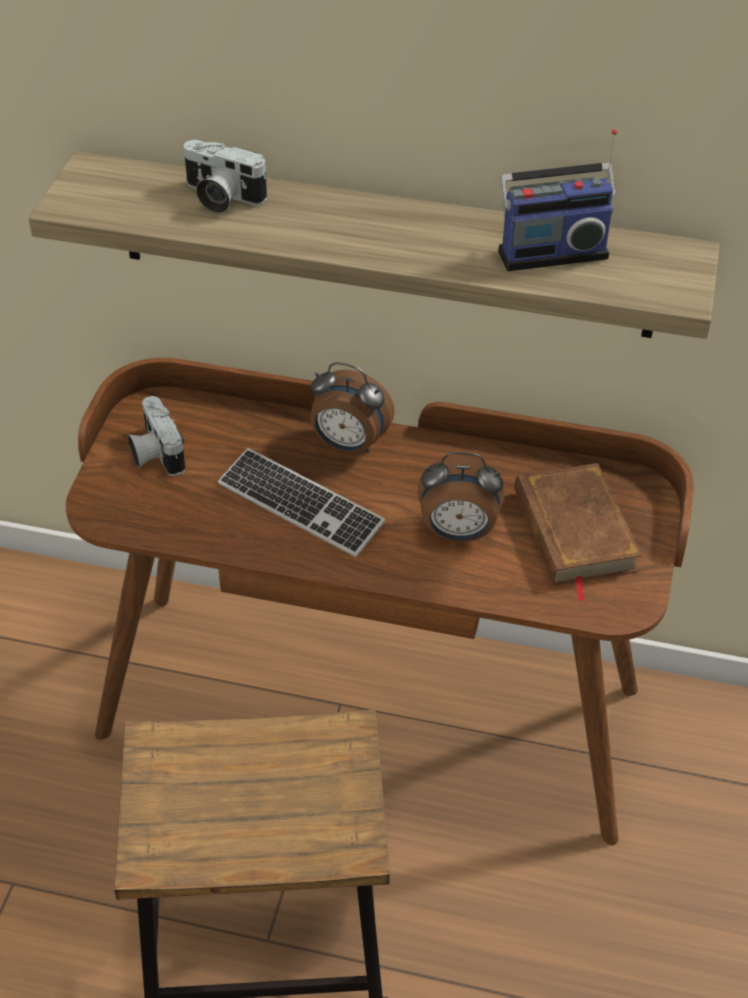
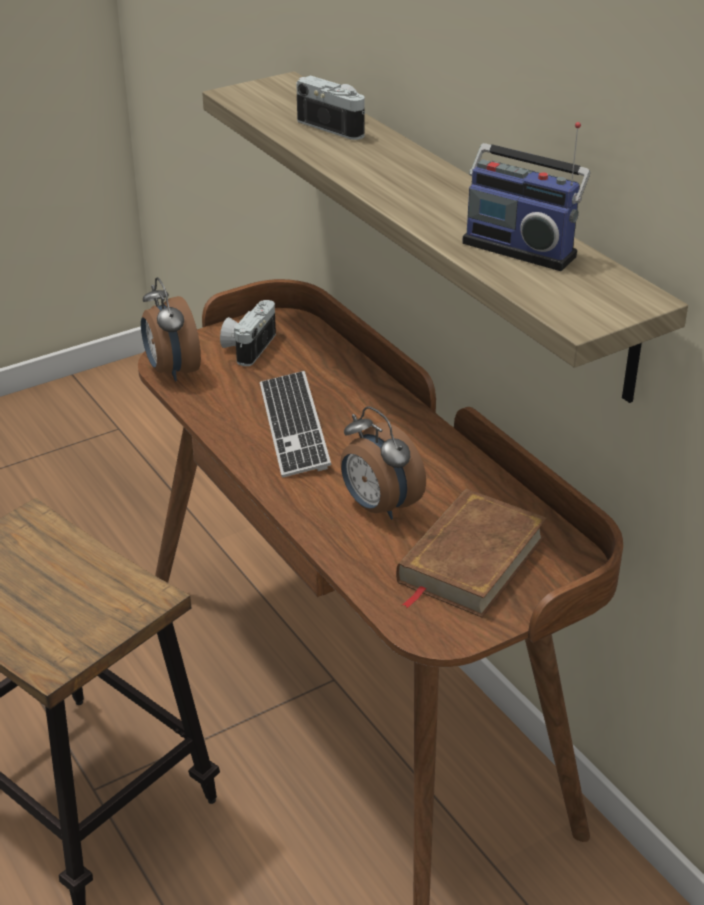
camera: 45 degrees right, 10 degrees down
(220, 197) = (337, 125): camera -> camera turned 150 degrees clockwise
(348, 445) = (384, 411): alarm clock -> alarm clock (171, 370)

